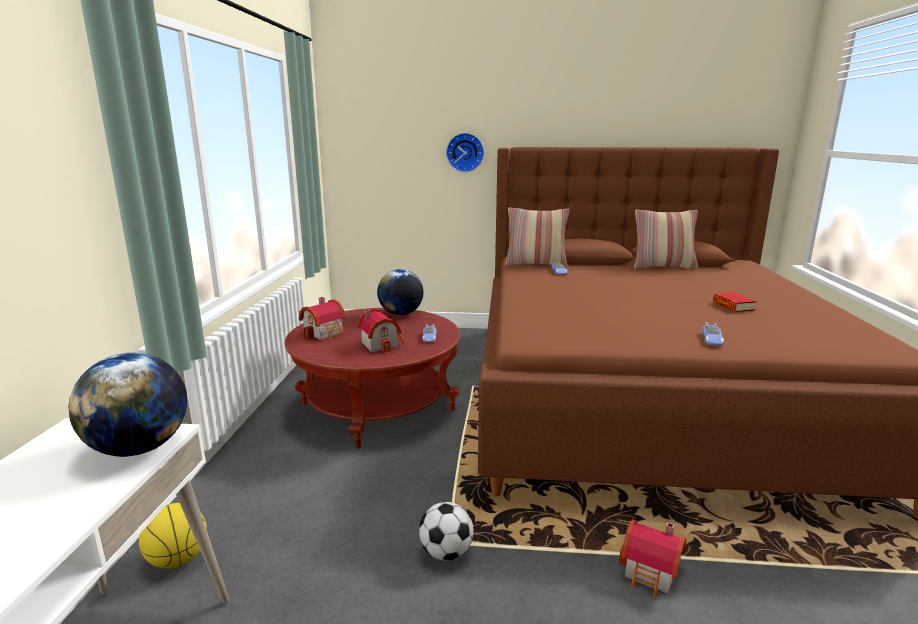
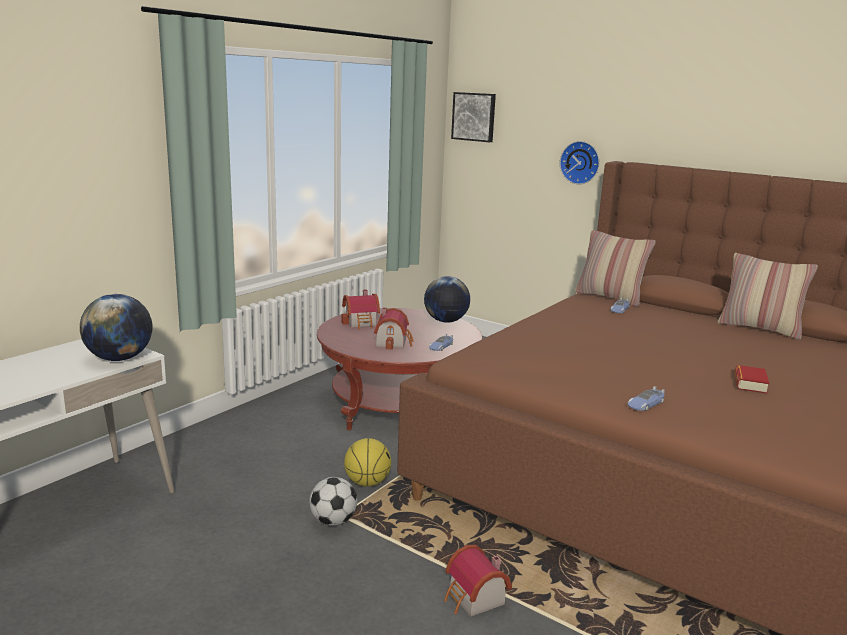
camera: 30 degrees right, 0 degrees up
(178, 559) = (168, 459): basketball -> basketball (367, 482)
(350, 118) = (474, 116): none -> picture

